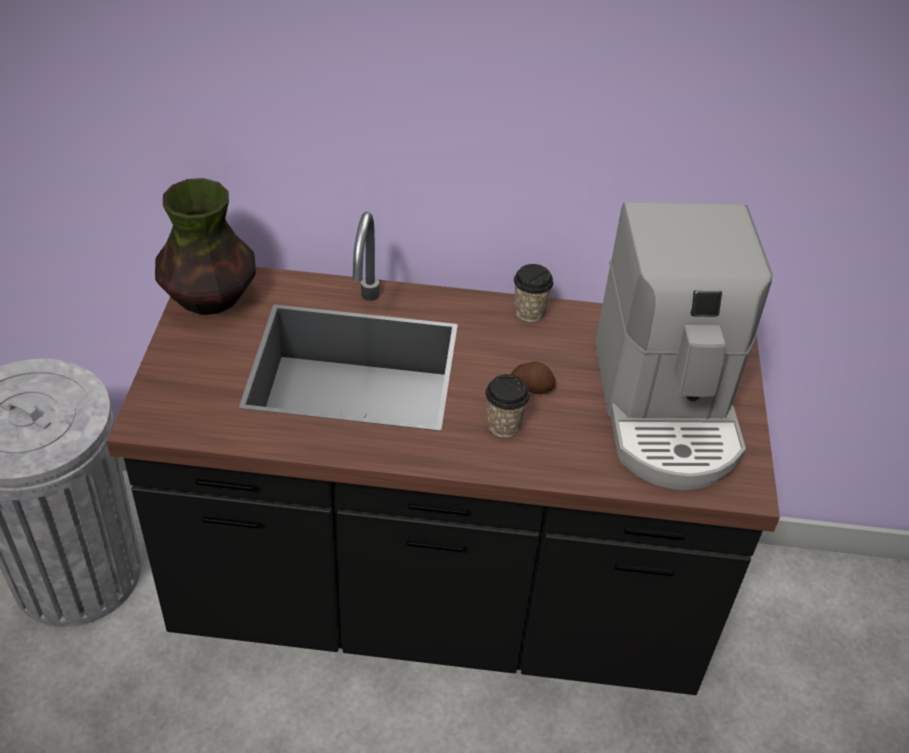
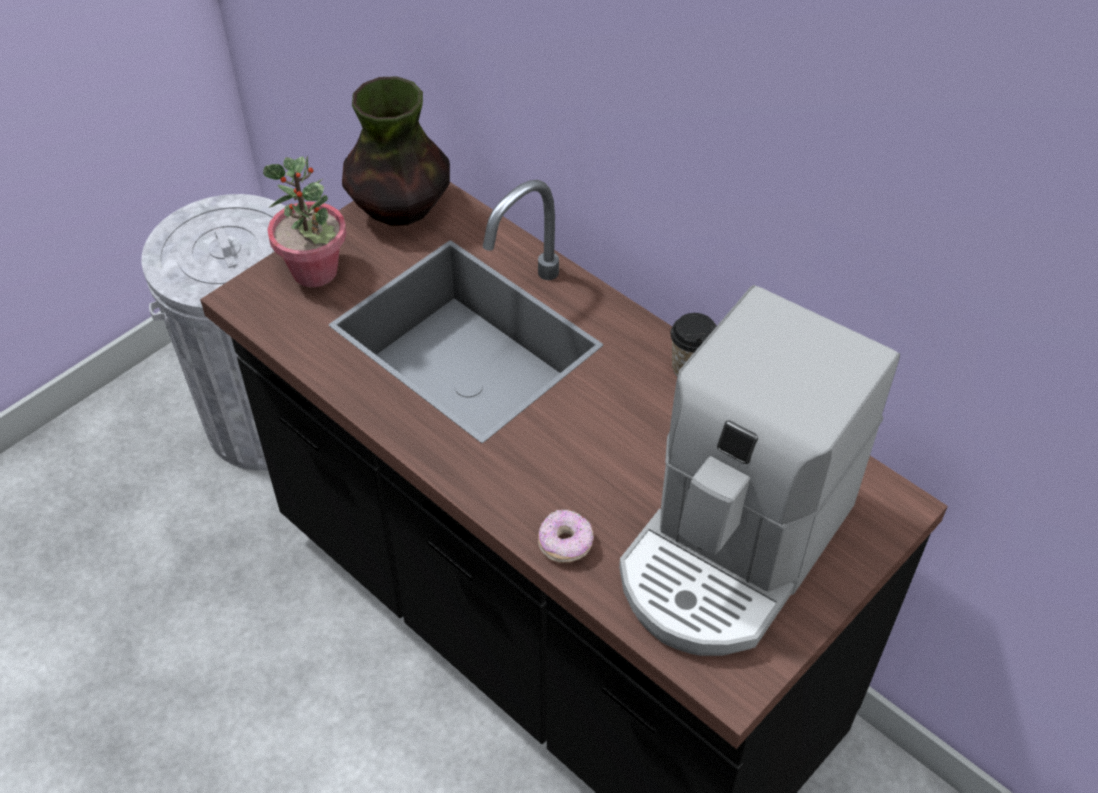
camera: 40 degrees right, 5 degrees up
(187, 374) = (315, 271): none -> potted plant
(503, 425) = (546, 471): cup -> none
(531, 386) = (613, 447): potato -> none
(564, 464) = (565, 544): none -> donut

